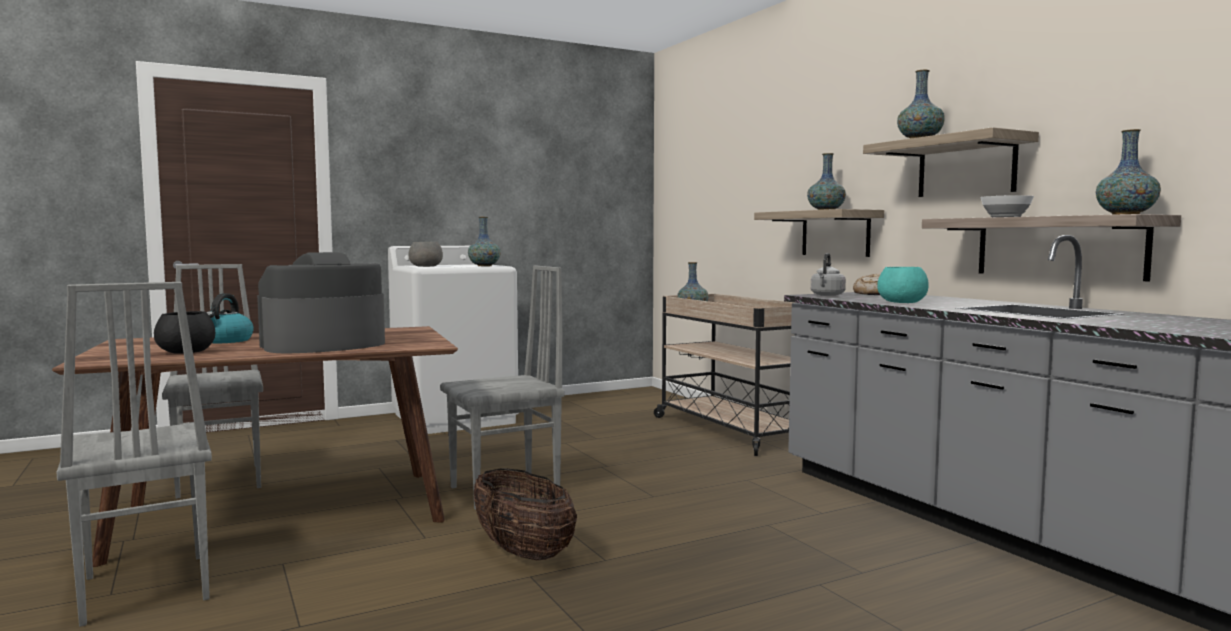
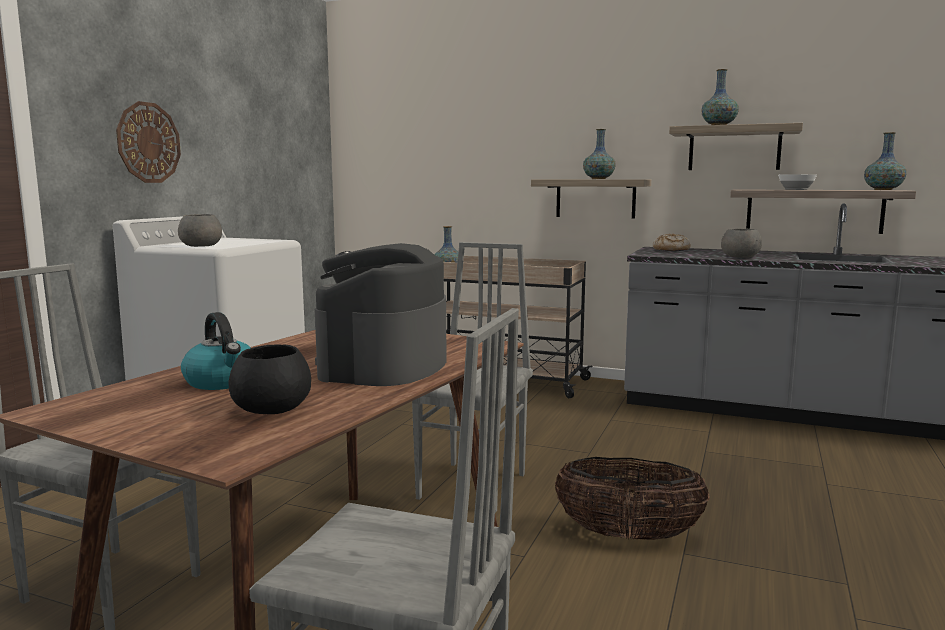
camera: 40 degrees left, 5 degrees up
(431, 188) = (148, 142): none -> wall clock
(484, 266) = (265, 241): vase -> none
(827, 295) = (655, 253): grey kettle -> none
(903, 302) = (741, 257): turquoise bowl -> grey bowl

